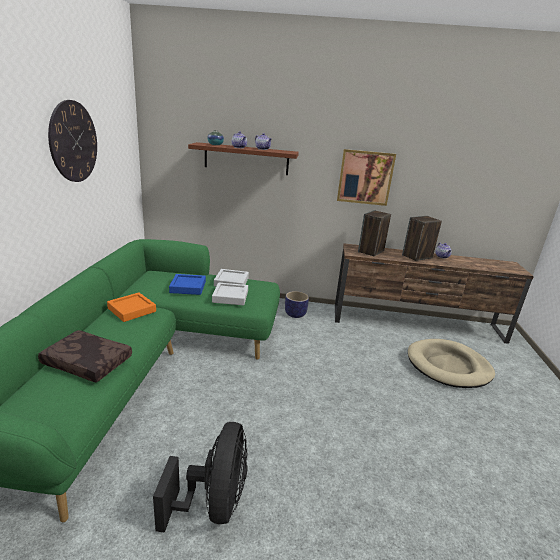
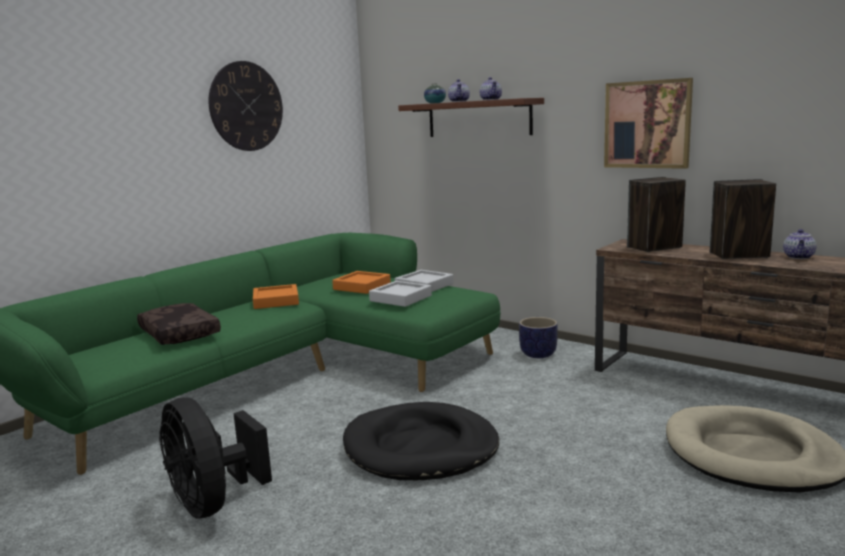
camera: 35 degrees right, 10 degrees down
(188, 287) = (362, 286): blue tray -> orange tray
(214, 503) = (213, 502): black fan -> black fan turned 105 degrees clockwise
(301, 406) = (421, 448): none -> black dog bed

